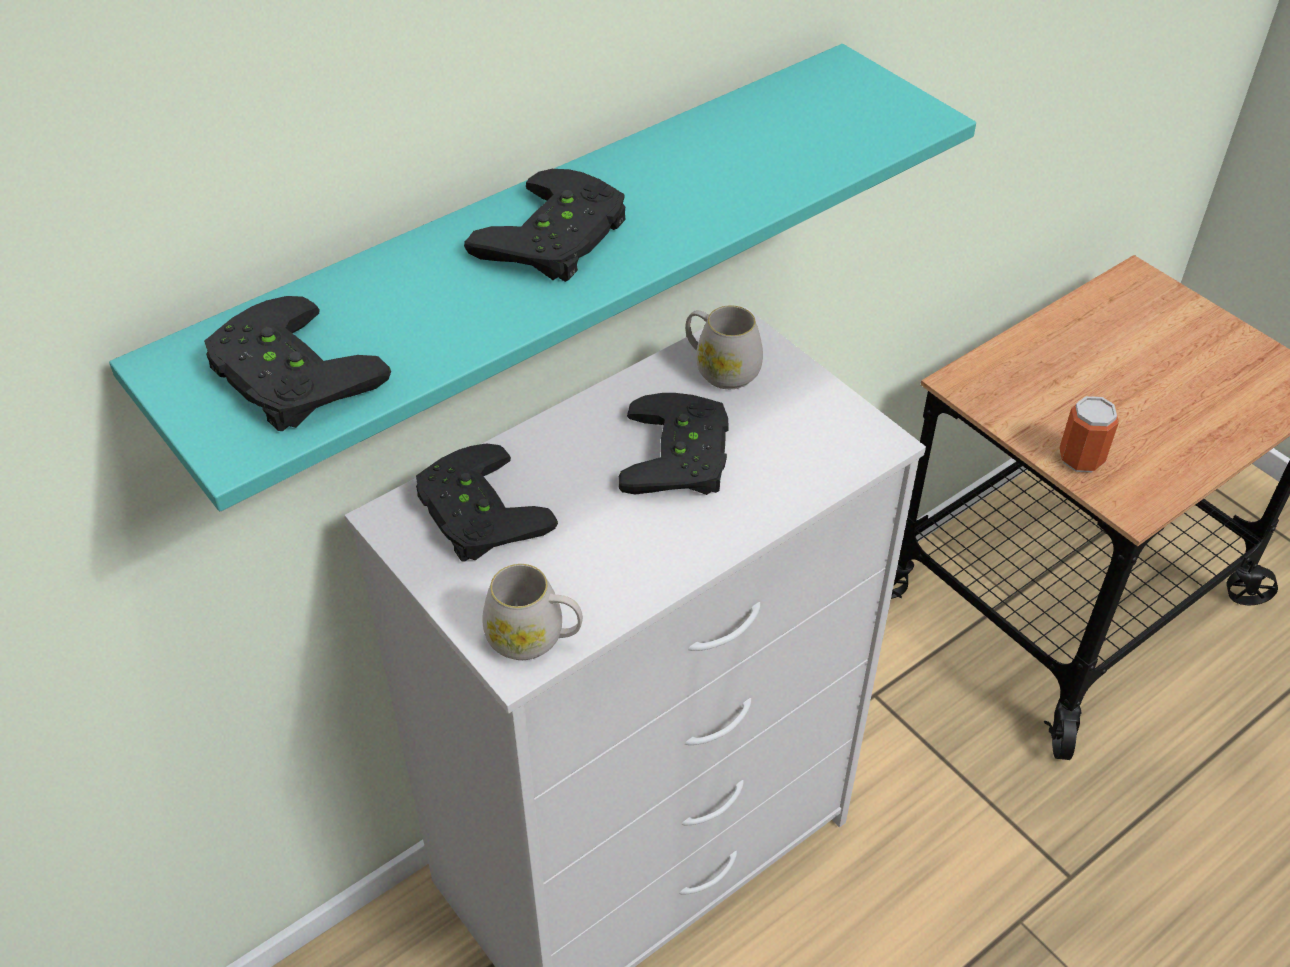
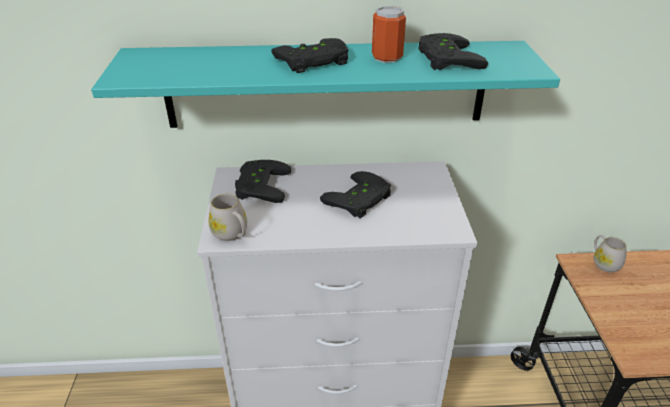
camera: 35 degrees right, 10 degrees down
(285, 377) = (161, 67): black game controller -> black game controller (444, 58)
(720, 369) = (409, 177): white mug -> white mug (603, 262)
(1081, 458) = (619, 322): can -> can (387, 57)

